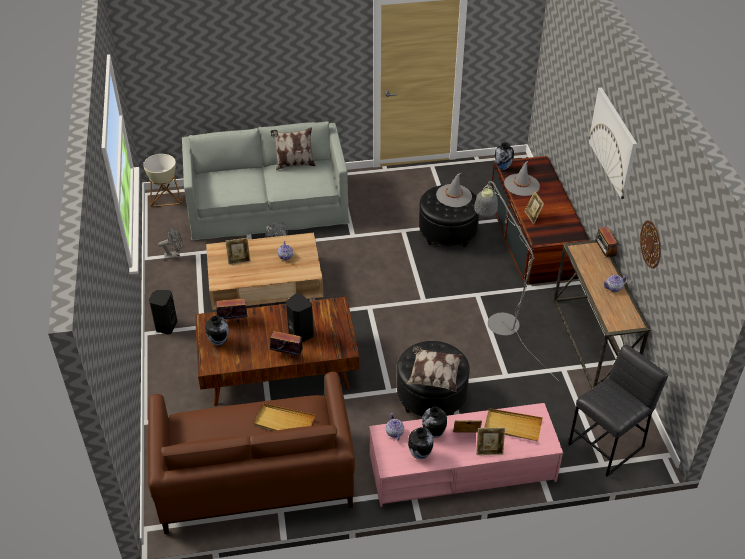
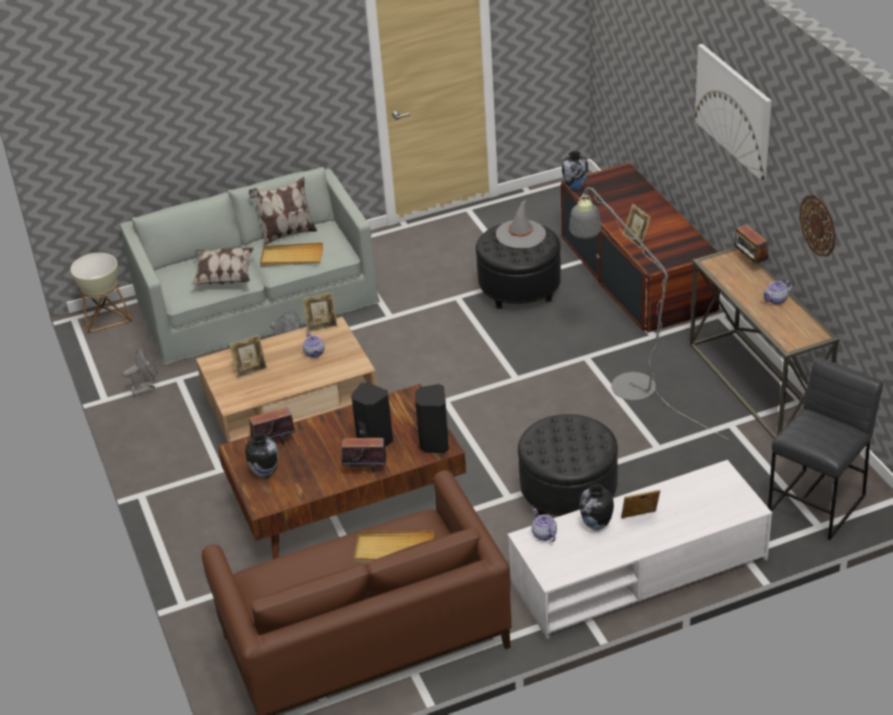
camera: 10 degrees left, 5 degrees down
(165, 326) = (167, 480): black speaker -> black speaker (434, 443)
(420, 454) = (587, 553): vase -> none
(434, 376) = (573, 456): pillow -> pillow (224, 277)
(461, 468) = (638, 570): pink tv stand -> white tv stand
(489, 450) = (676, 530): picture frame -> picture frame (321, 326)
(512, 426) = (696, 495): beige tray -> beige tray (291, 257)
(521, 185) = (608, 204): grey hat -> none

